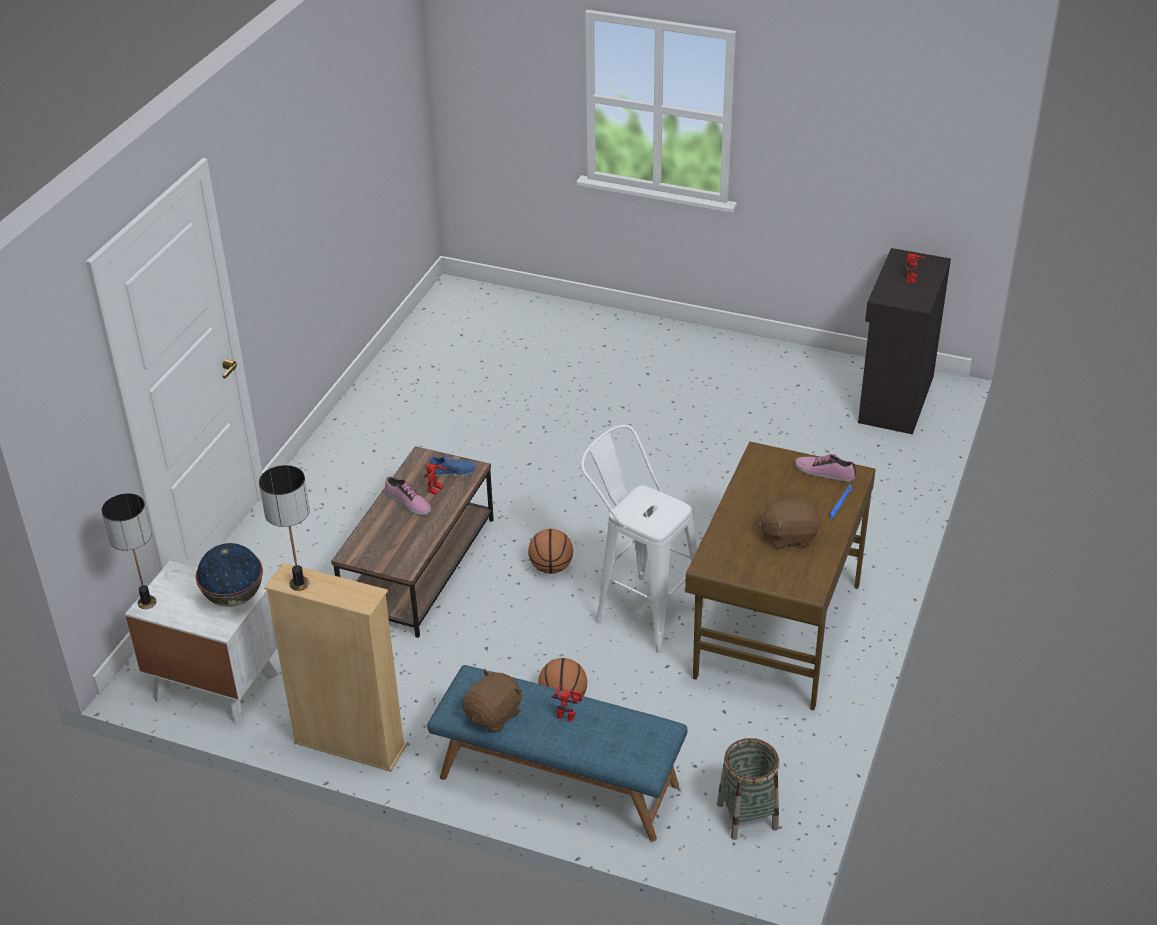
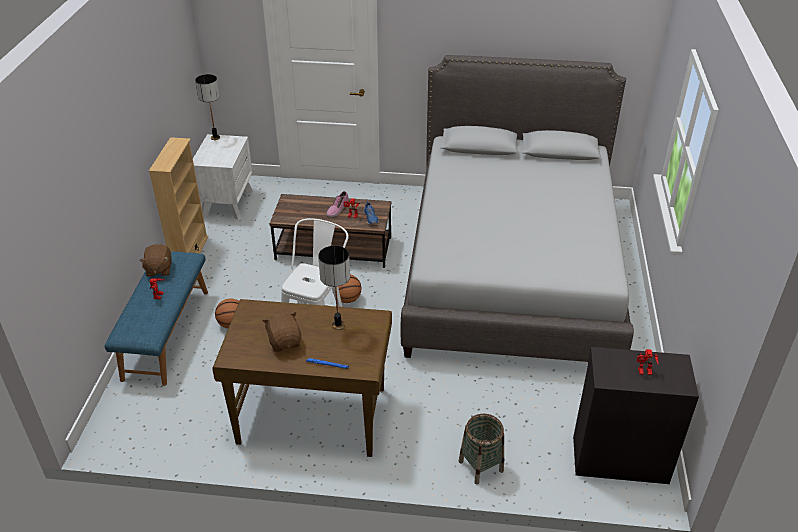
camera: 75 degrees right, 0 degrees up
(234, 597) = (222, 159): globe -> none
(299, 584) = (172, 145): table lamp -> table lamp (338, 325)
(494, 715) = (159, 269): brown plush toy -> brown plush toy turned 60 degrees clockwise
(551, 403) = (512, 270): none -> grey bed
(747, 816) = (139, 421): basket -> basket (480, 466)
(825, 472) = (364, 353): shoe -> none

